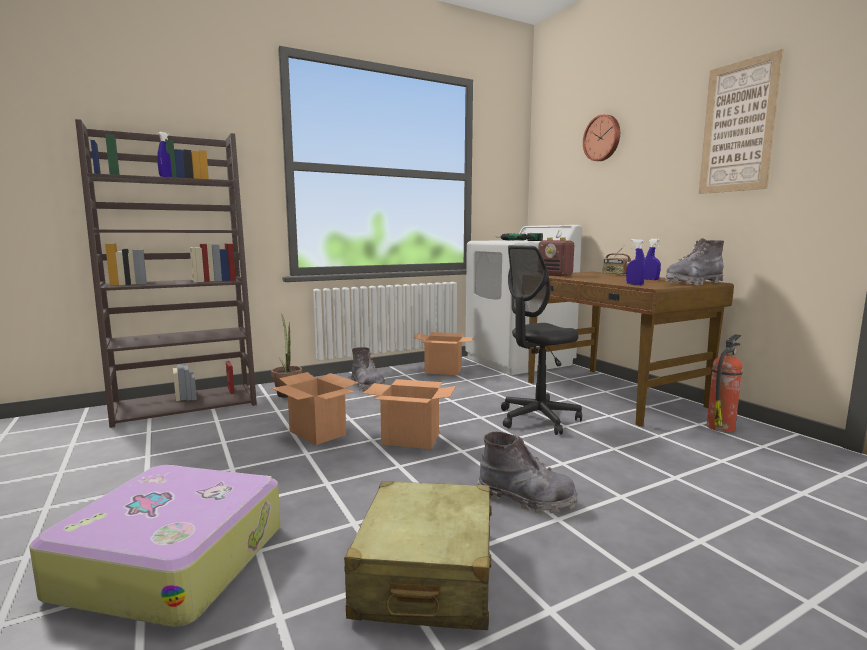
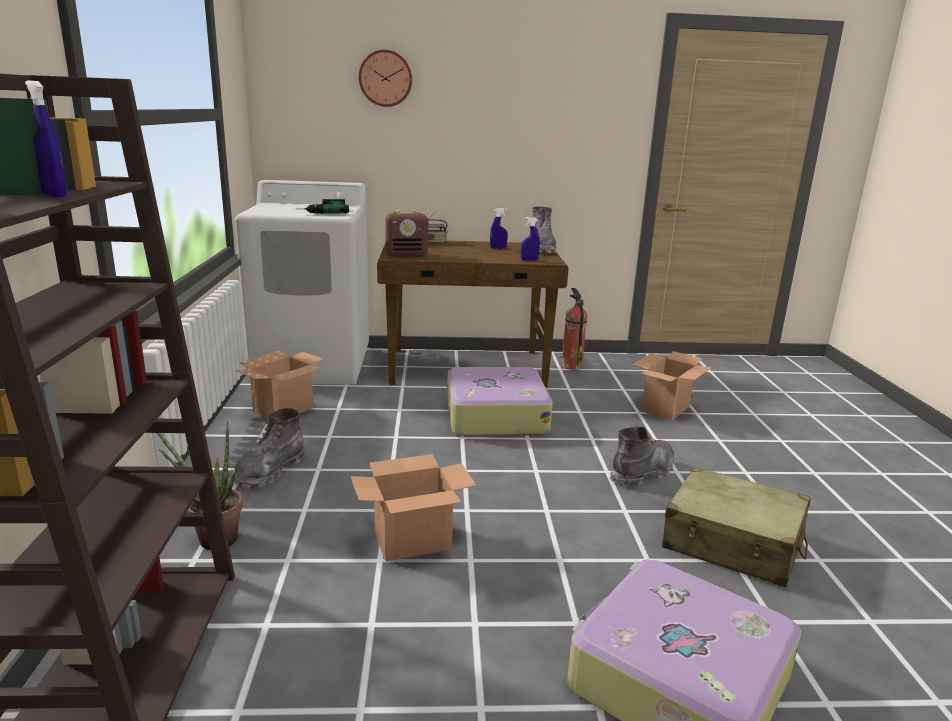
camera: 65 degrees left, 10 degrees up
(367, 385) = (270, 470): grey boot -> grey boot turned 120 degrees clockwise
(410, 439) = (486, 488): cardboard box -> cardboard box (665, 409)
(538, 419) = (494, 415): black office chair -> suitcase
(738, 127) = (546, 102): picture -> none

